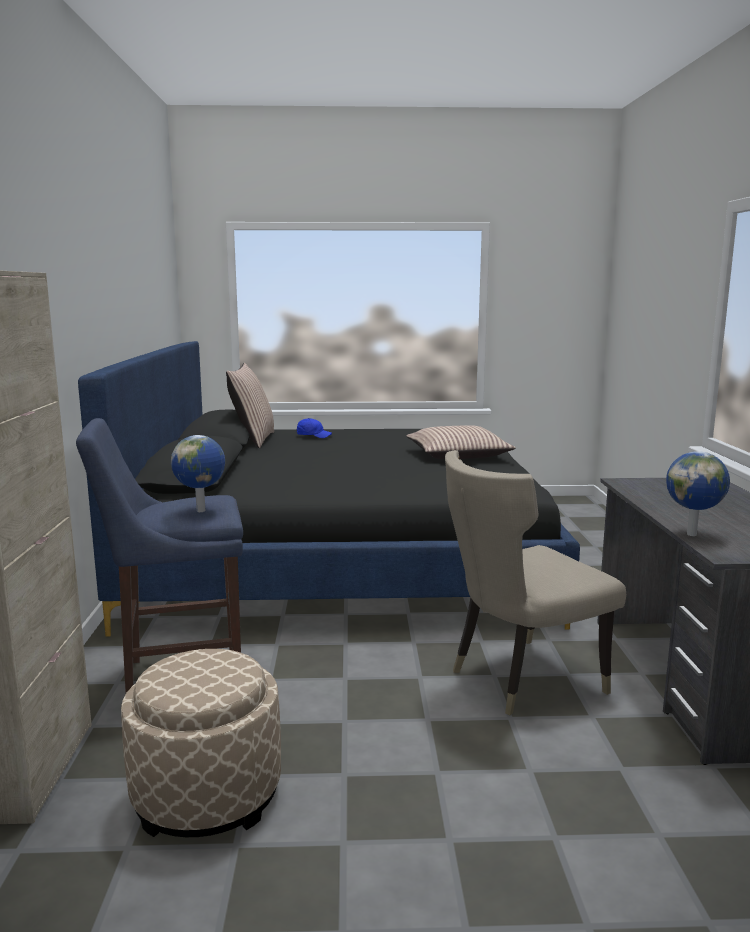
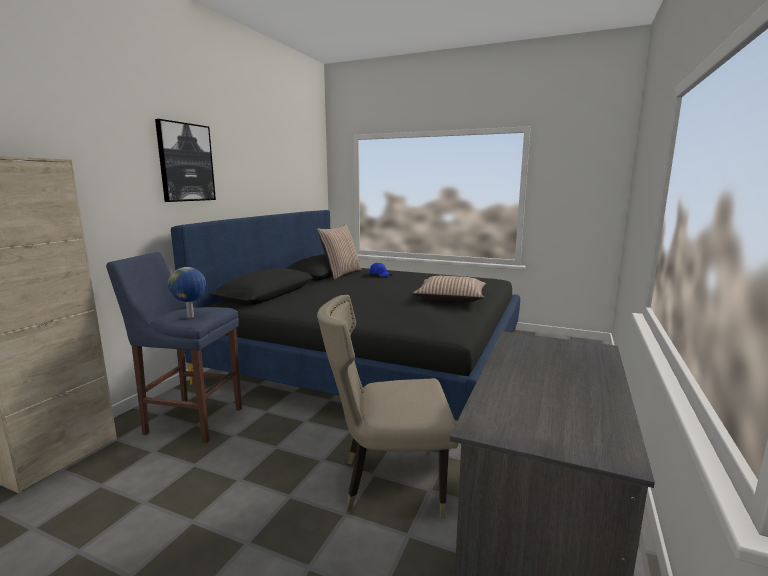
camera: 25 degrees right, 0 degrees up
(76, 270) = (185, 162): none -> picture
(207, 794) = (109, 506): beige ottoman -> none
(692, 534) = (485, 399): globe -> none

